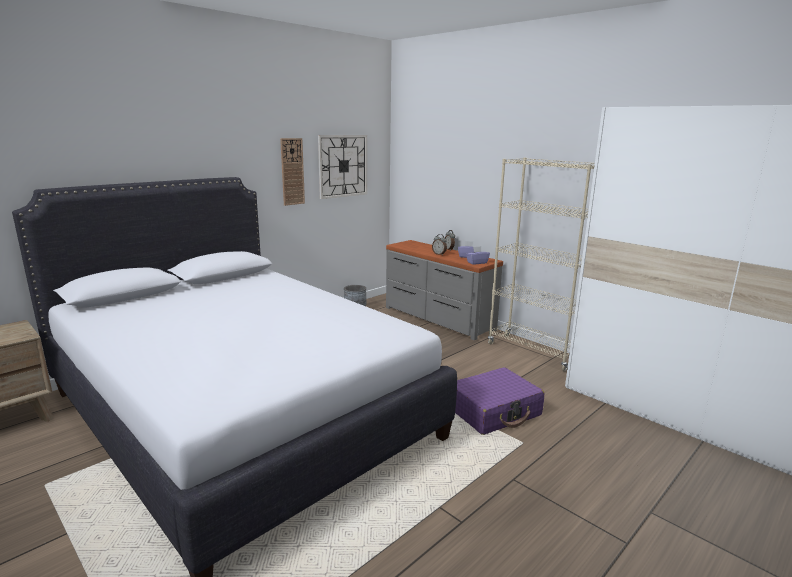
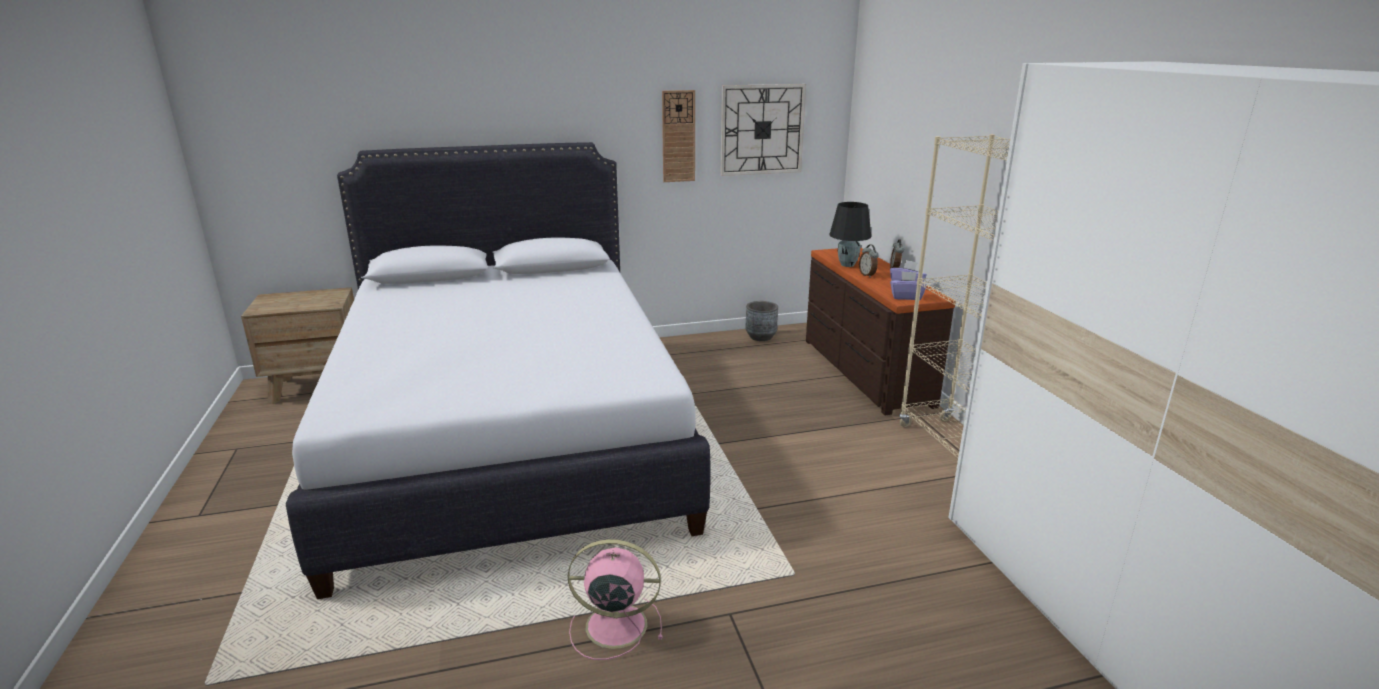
camera: 30 degrees right, 5 degrees up
(420, 250) = (848, 265): none -> black table lamp
(437, 318) = (864, 371): grey dresser -> brown dresser
(454, 515) = (613, 625): none -> pink fan
(494, 411) = (802, 520): purple suitcase -> none

